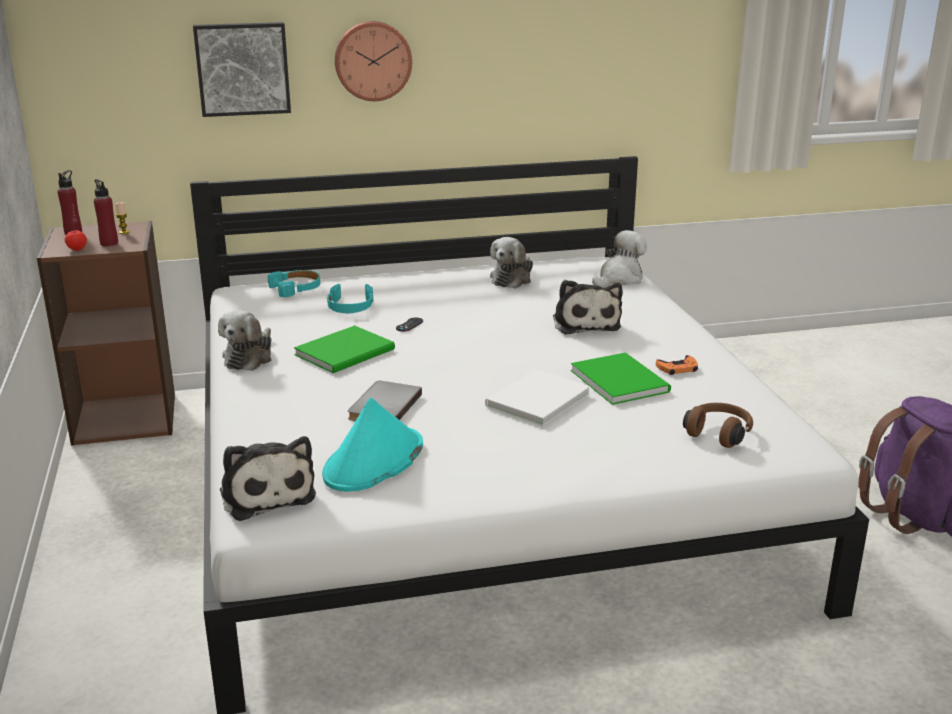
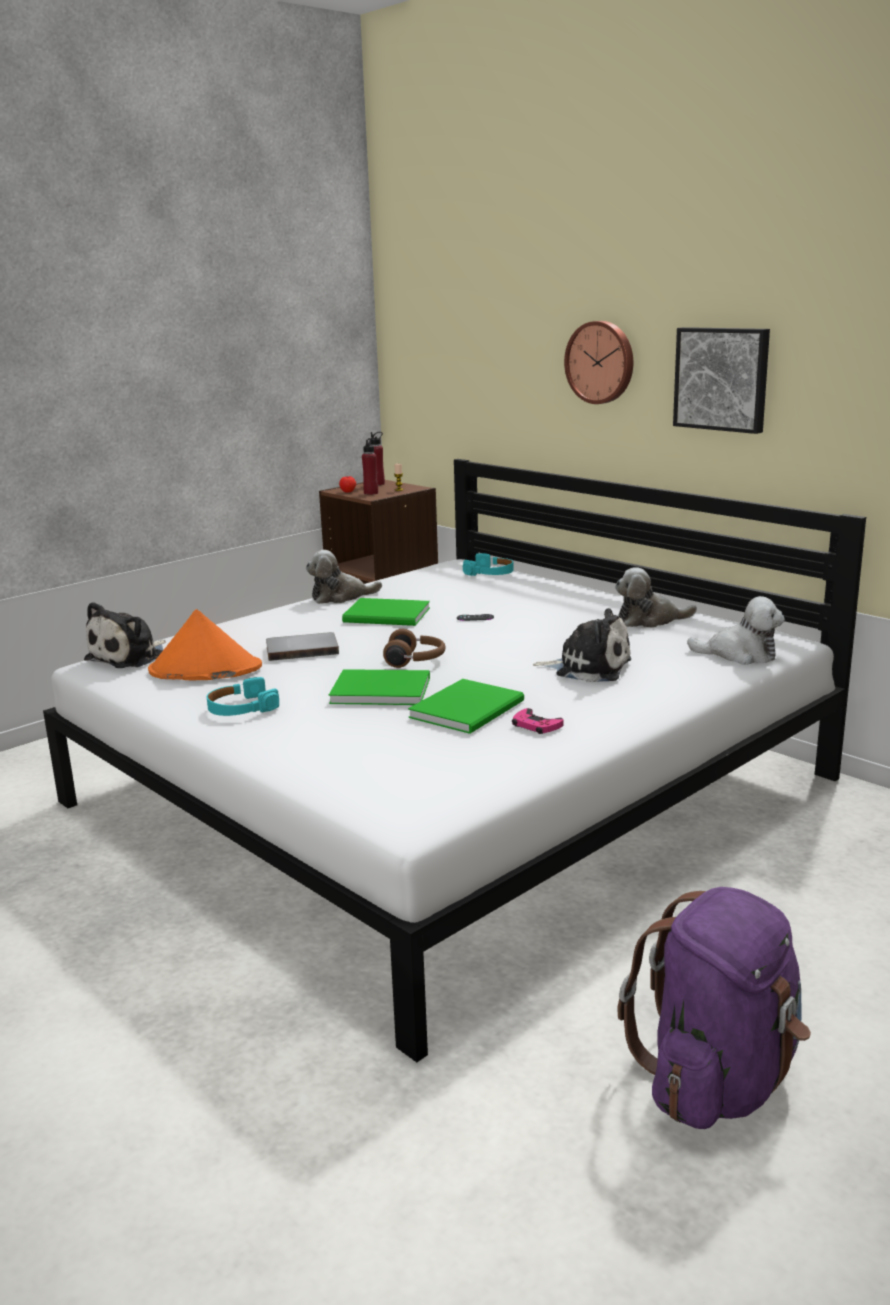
camera: 60 degrees right, 5 degrees down
(242, 68) = (504, 360): picture -> picture (722, 379)
(350, 306) = (481, 594): turquoise headphones -> turquoise headphones (241, 708)
(373, 461) = (204, 669): turquoise hat -> orange hat
(534, 400) = (378, 689): white book -> green book
(585, 323) = (588, 668): plush toy -> plush toy turned 120 degrees counterclockwise
(677, 368) = (536, 726): orange game controller -> pink game controller
(719, 433) = (400, 773): brown headphones -> brown headphones (416, 661)

